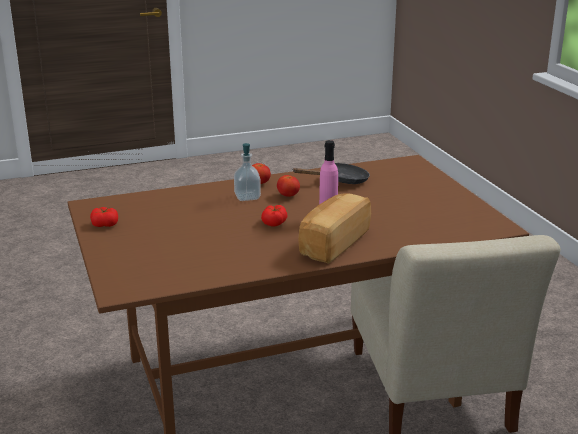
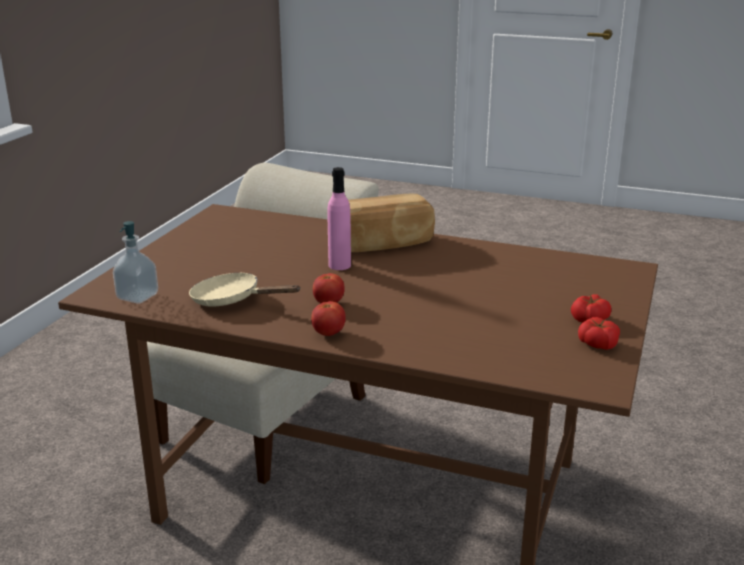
camera: 140 degrees left, 0 degrees up
(247, 197) = (376, 319): soap dispenser -> soap dispenser (137, 297)
(274, 222) = (399, 279): tomato -> tomato (589, 319)
(340, 180) = (232, 300): black frying pan -> beige frying pan

